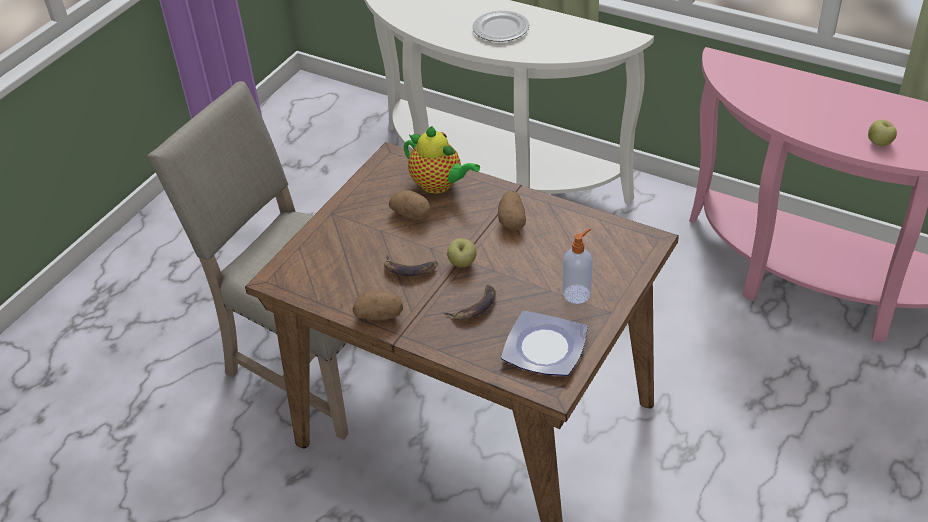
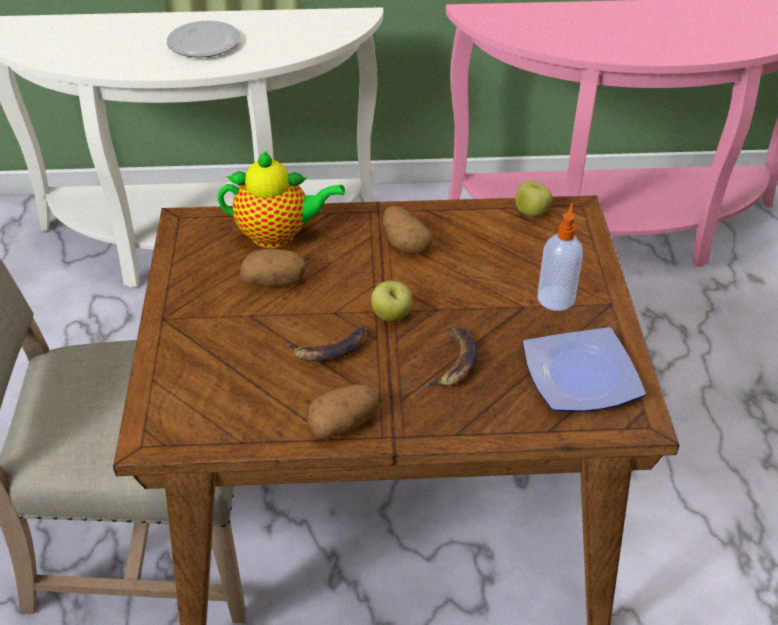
camera: 35 degrees left, 0 degrees up
(879, 143) = (696, 45): apple -> apple (531, 212)

